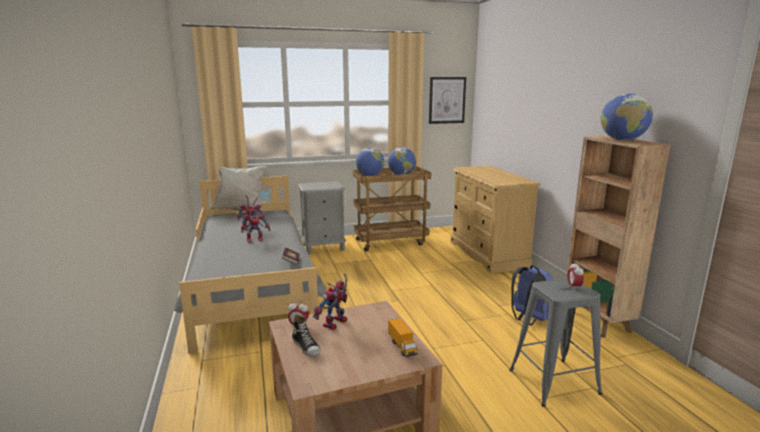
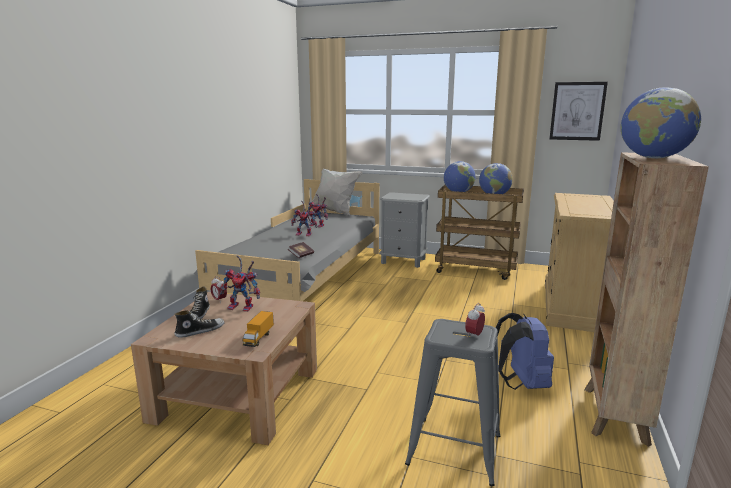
camera: 35 degrees right, 0 degrees up
(335, 324) = (243, 307): toy robot -> toy robot turned 150 degrees counterclockwise
(338, 360) = (200, 331): none -> shoe

